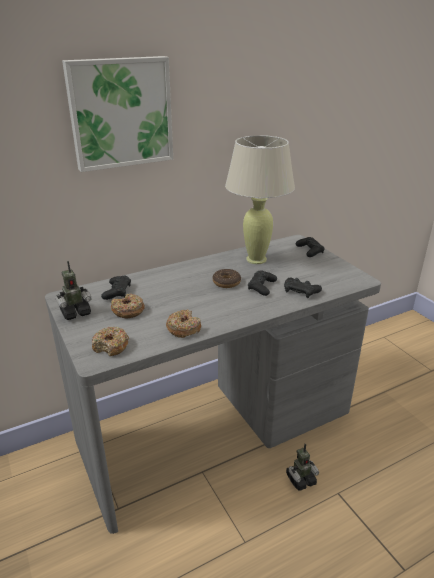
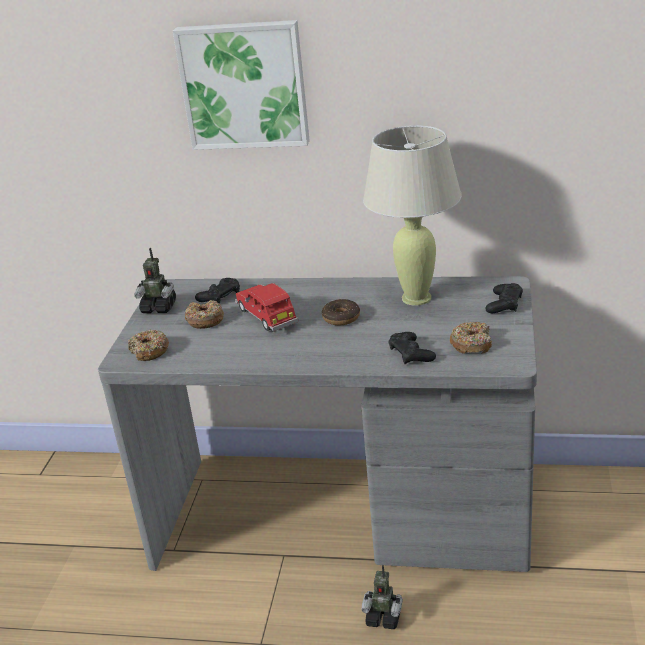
camera: 40 degrees right, 0 degrees up
(174, 296) = (267, 317): none -> red toy car
(183, 328) = (231, 355): donut -> donut (471, 344)
(262, 287) = (373, 334): black game controller -> none

